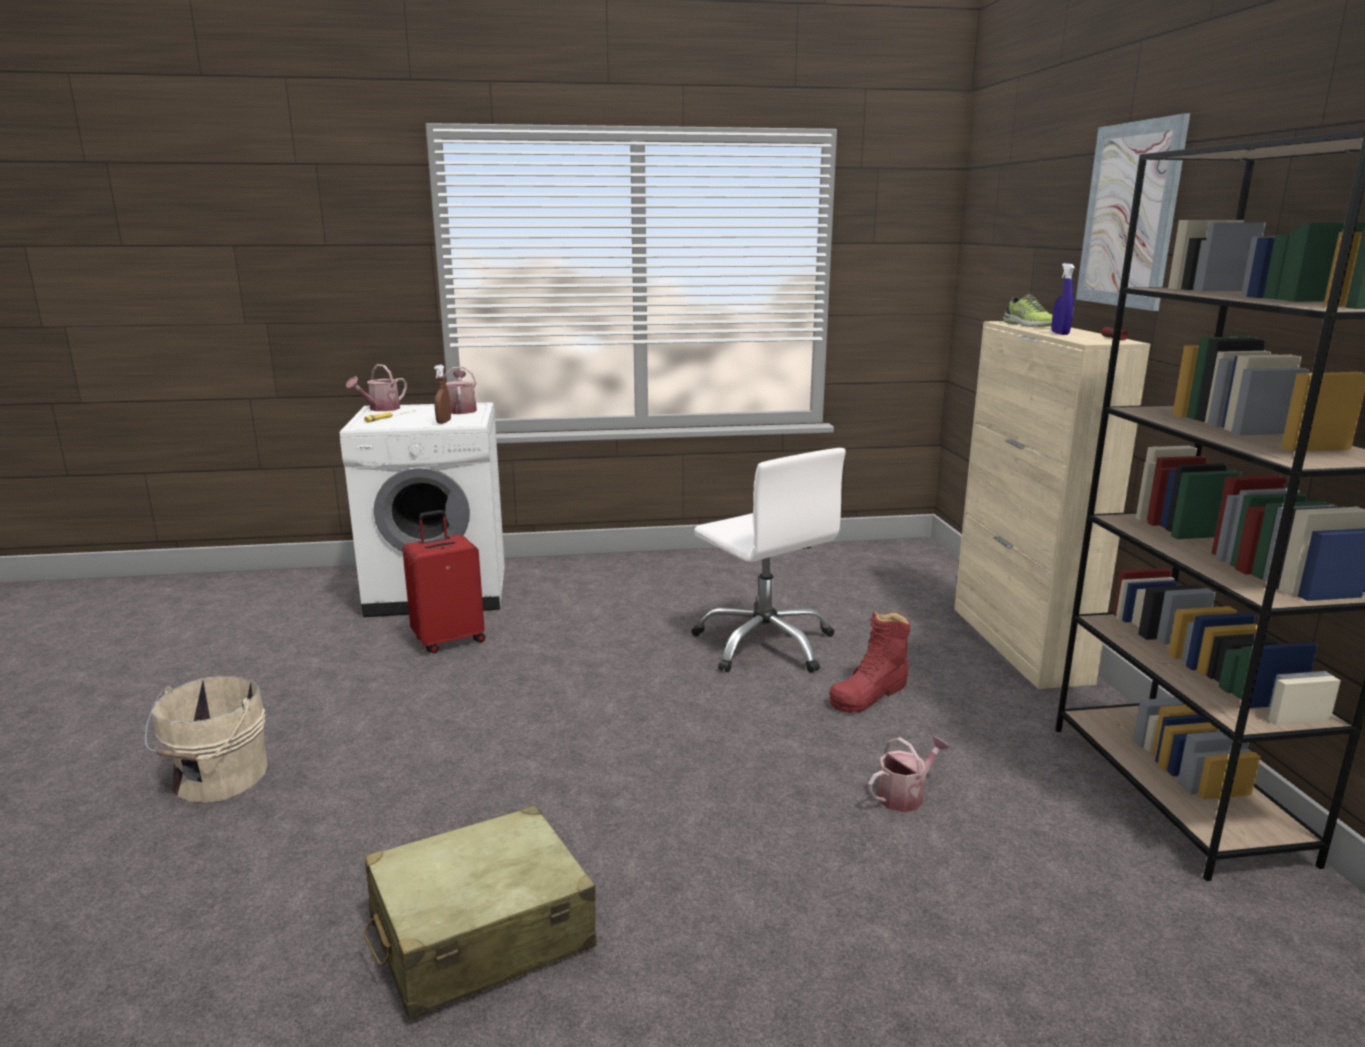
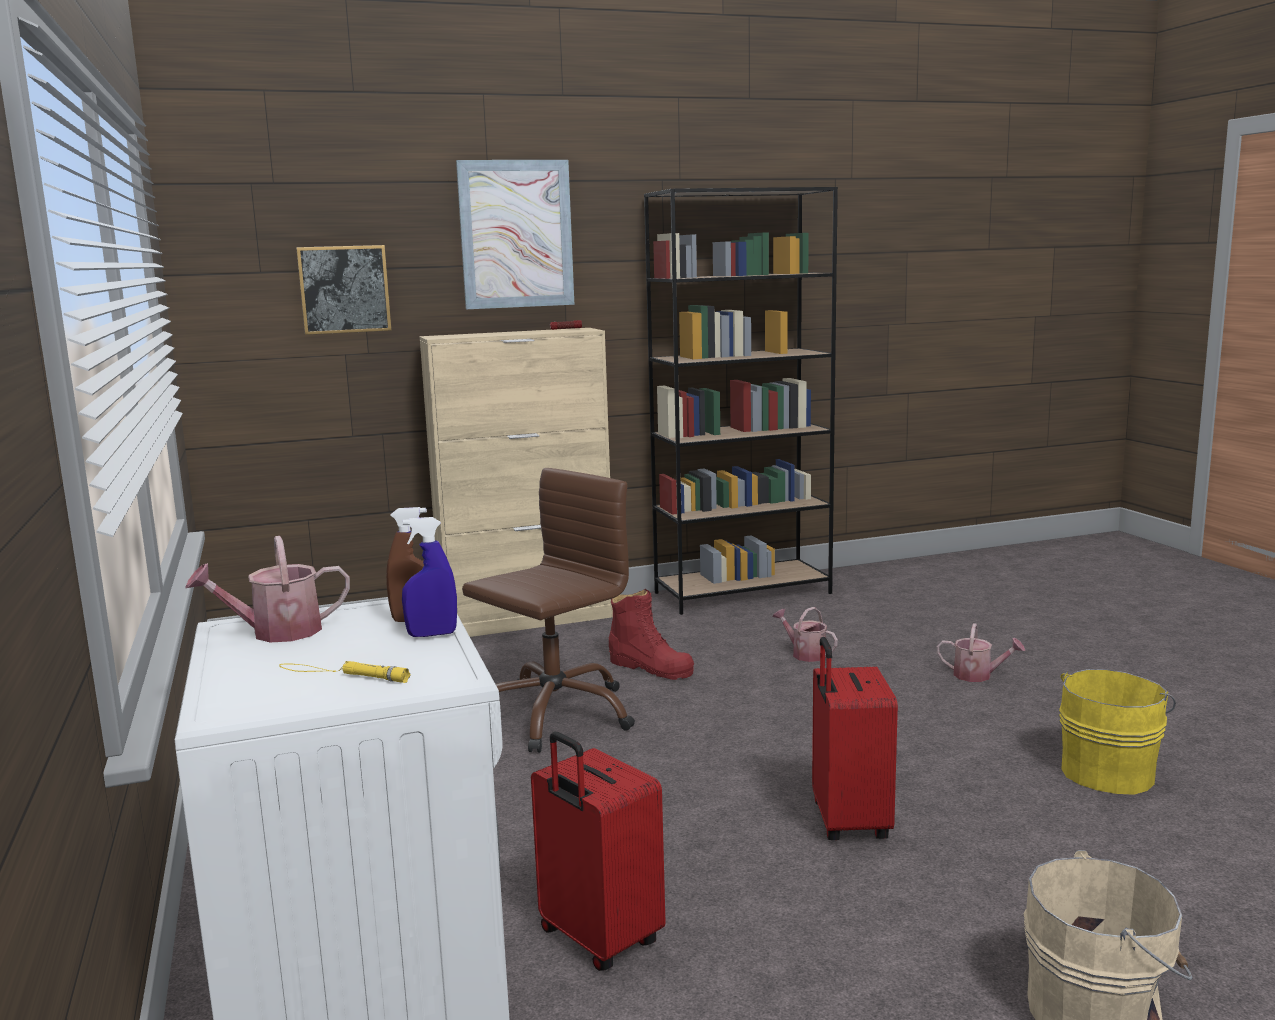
camera: 100 degrees left, 5 degrees down
(381, 409) = (247, 700): watering can -> watering can (978, 676)
(480, 934) = (1109, 771): beige suitcase -> yellow bucket
(504, 740) = (847, 822): none -> red suitcase
(765, 644) = (554, 714): white office chair -> brown office chair
(1020, 265) = (344, 289): none -> picture
(1028, 325) = (468, 335): shoe -> none
(1060, 333) = (535, 332): blue spray bottle -> blue spray bottle (432, 634)

